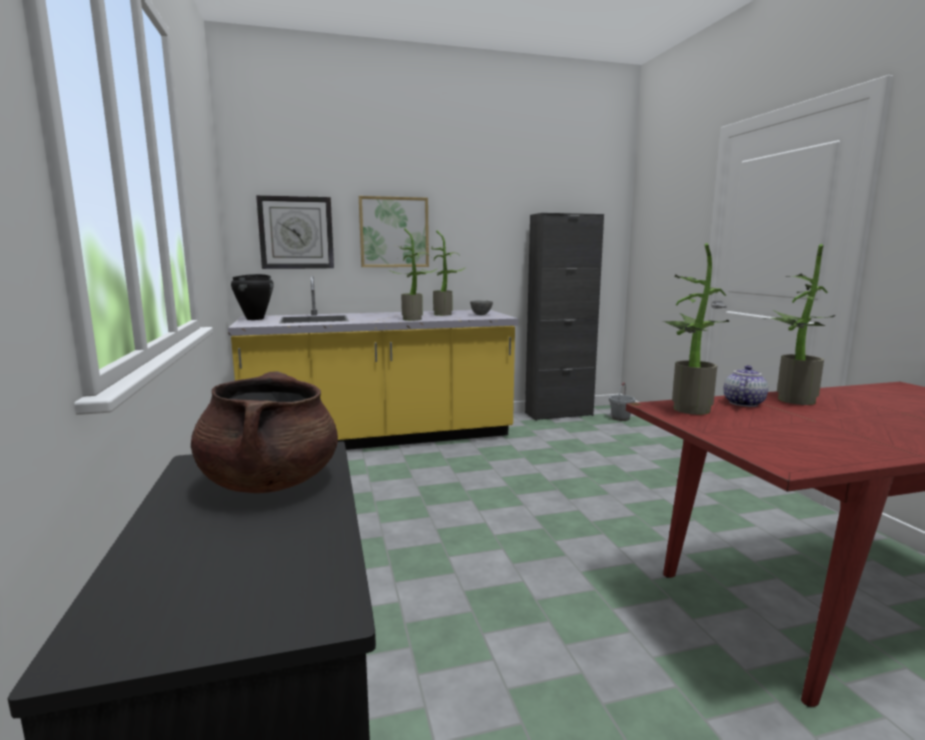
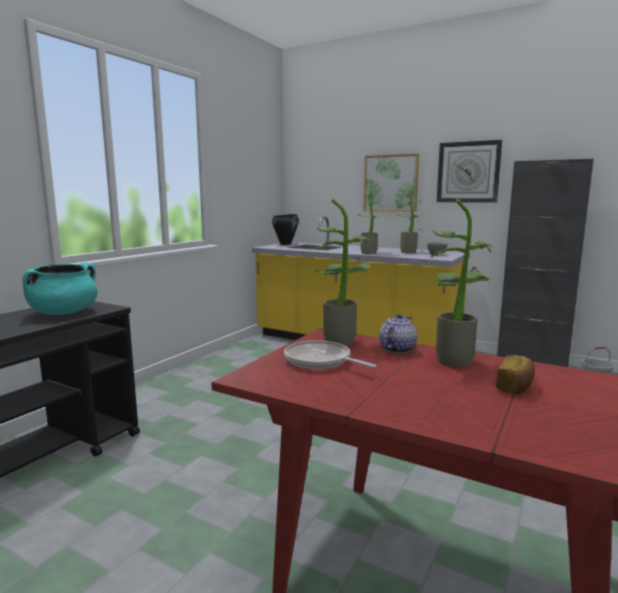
camera: 45 degrees right, 0 degrees up
(270, 482) = (64, 313): brown cooking pot -> turquoise cooking pot
(296, 233) = (324, 185): wall clock -> wall clock (468, 172)
(742, 403) = (396, 349): teapot -> teapot turned 45 degrees counterclockwise
(756, 429) = (320, 361): none -> frying pan
(880, 406) = (515, 387): none -> bread

